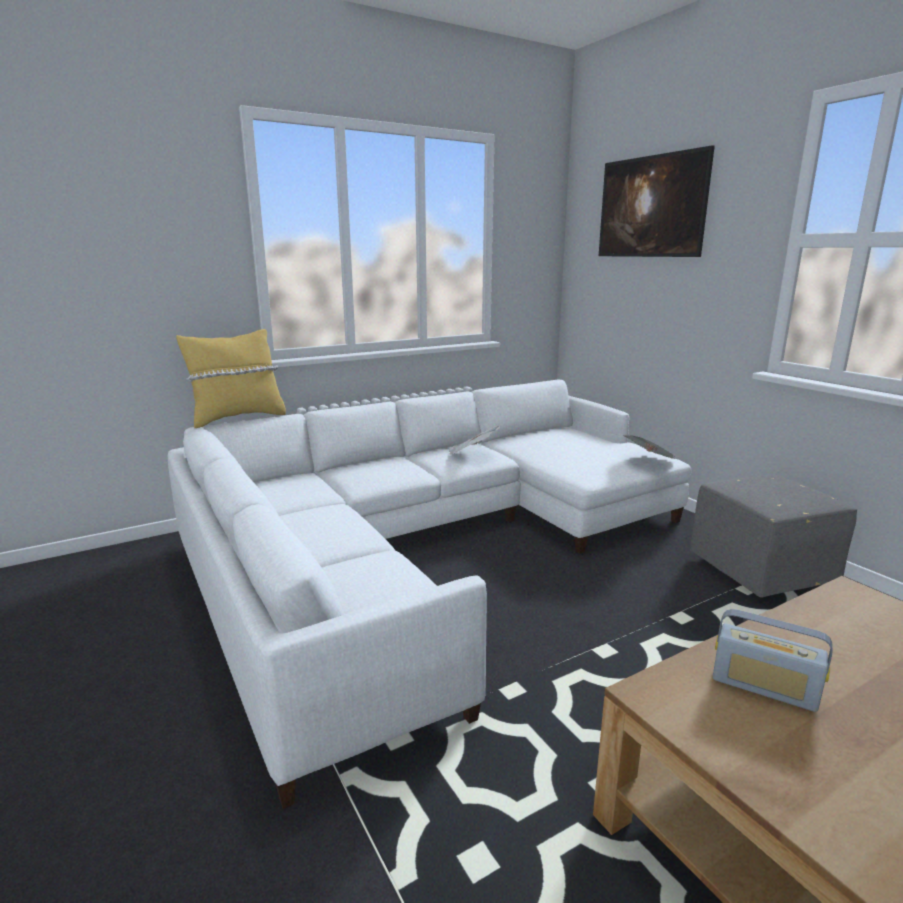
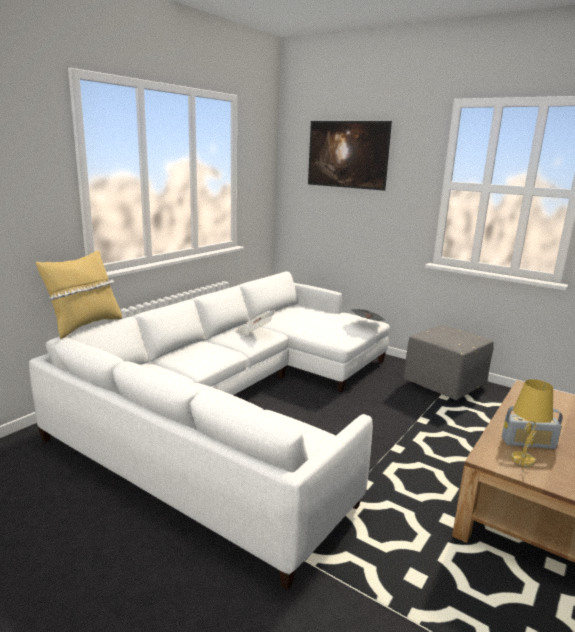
camera: 25 degrees left, 0 degrees up
(723, 713) = (522, 459): none -> yellow table lamp

